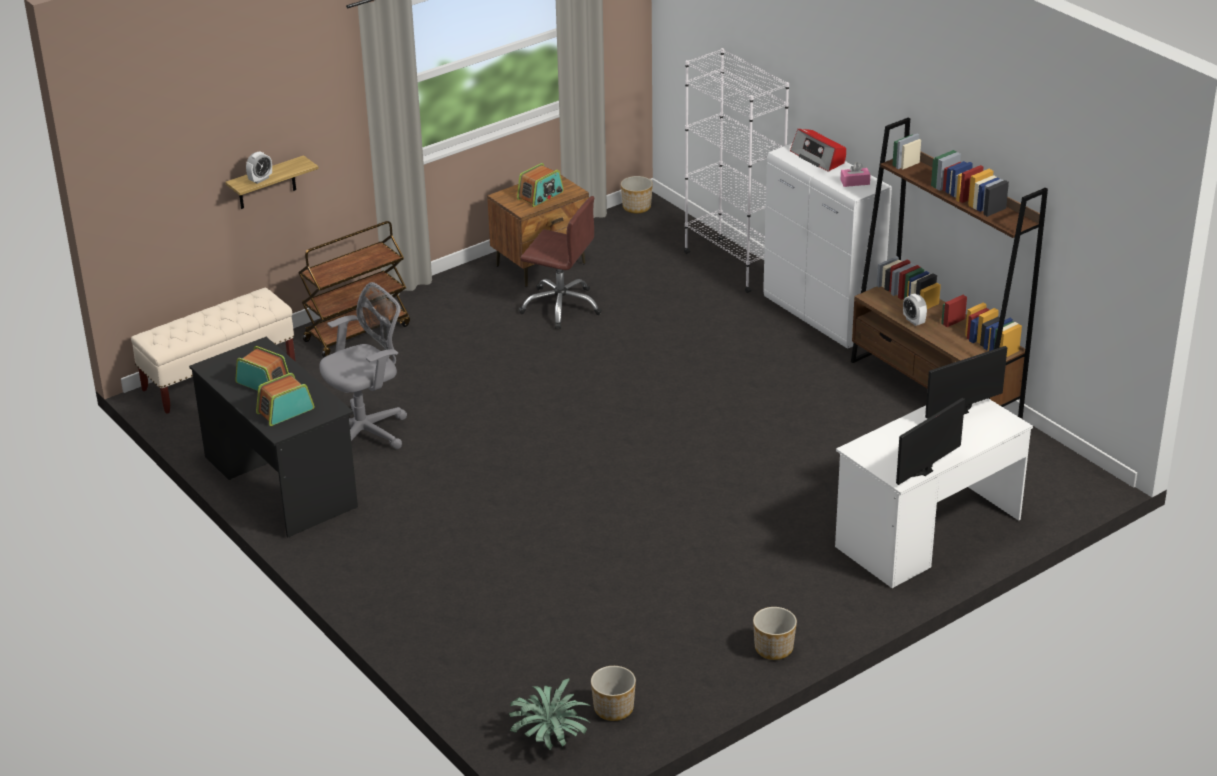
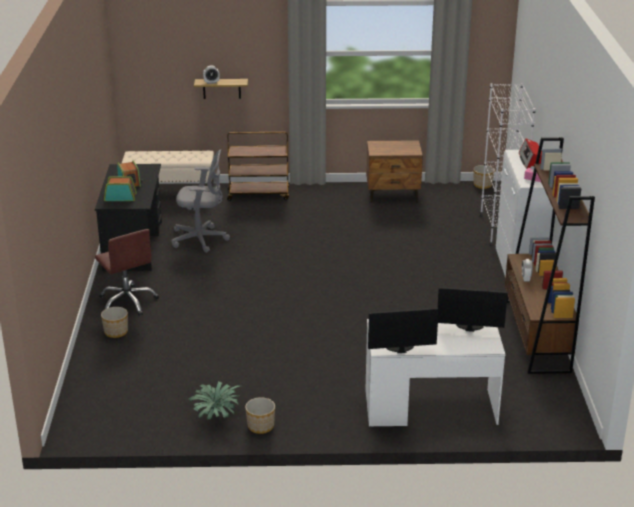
camera: 35 degrees right, 5 degrees down
(540, 195) = (394, 149): radio -> none
(551, 737) = (91, 415): potted plant -> potted plant (216, 416)
(561, 306) = (377, 218): brown office chair -> brown office chair (128, 302)
(613, 709) = (139, 416): planter -> planter (115, 332)

